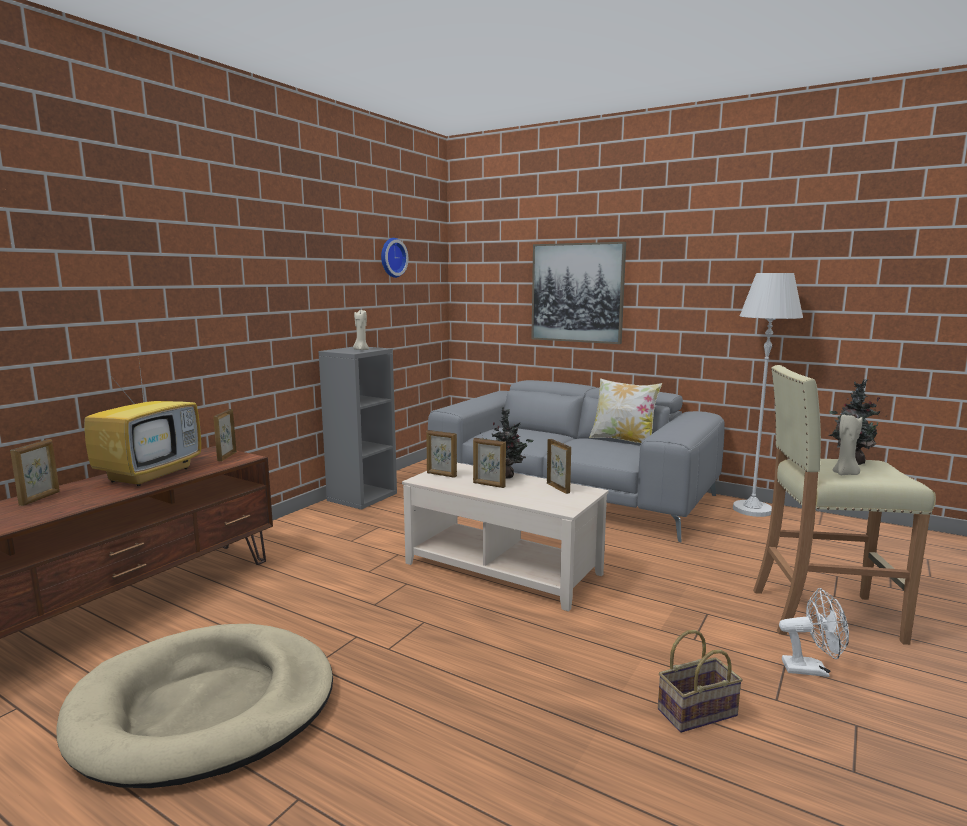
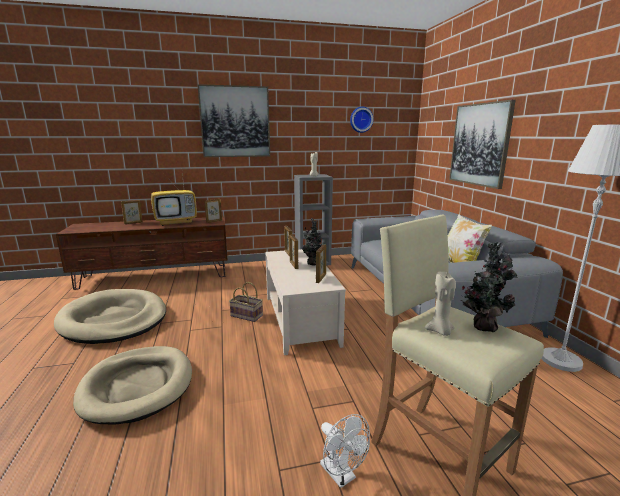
camera: 45 degrees right, 5 degrees up
(224, 258) = (235, 122): none -> picture
(485, 746) = (138, 386): none -> beige dog bed
(697, 711) = (230, 440): basket -> basket (247, 315)

